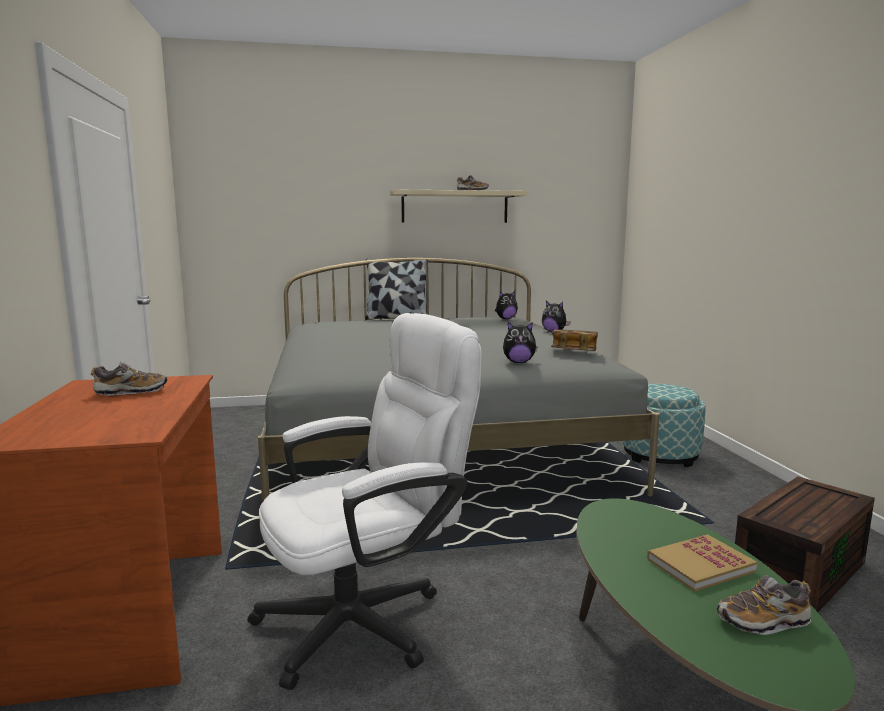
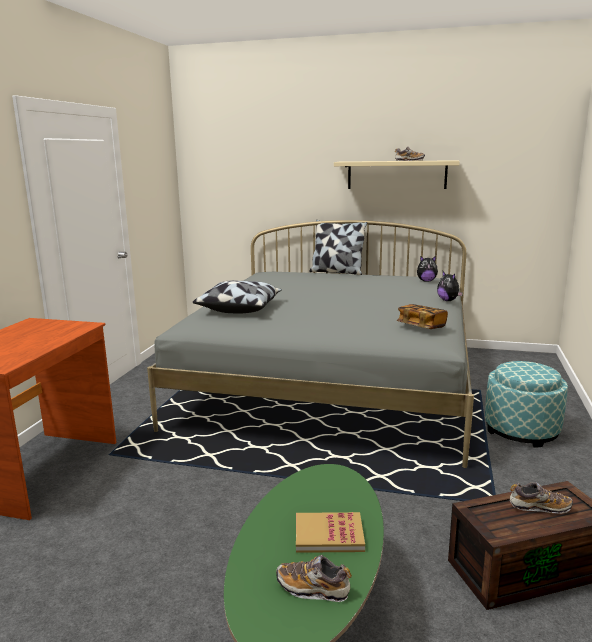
camera: 25 degrees right, 5 degrees up
(131, 392) = (42, 332): shoe -> shoe (539, 507)
(346, 354) = (240, 308): none -> pillow
(368, 619) = (158, 510): white office chair -> none
(519, 362) = (356, 332): plush toy -> none

